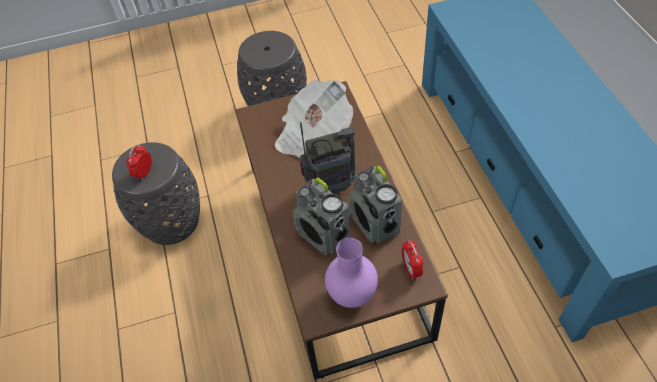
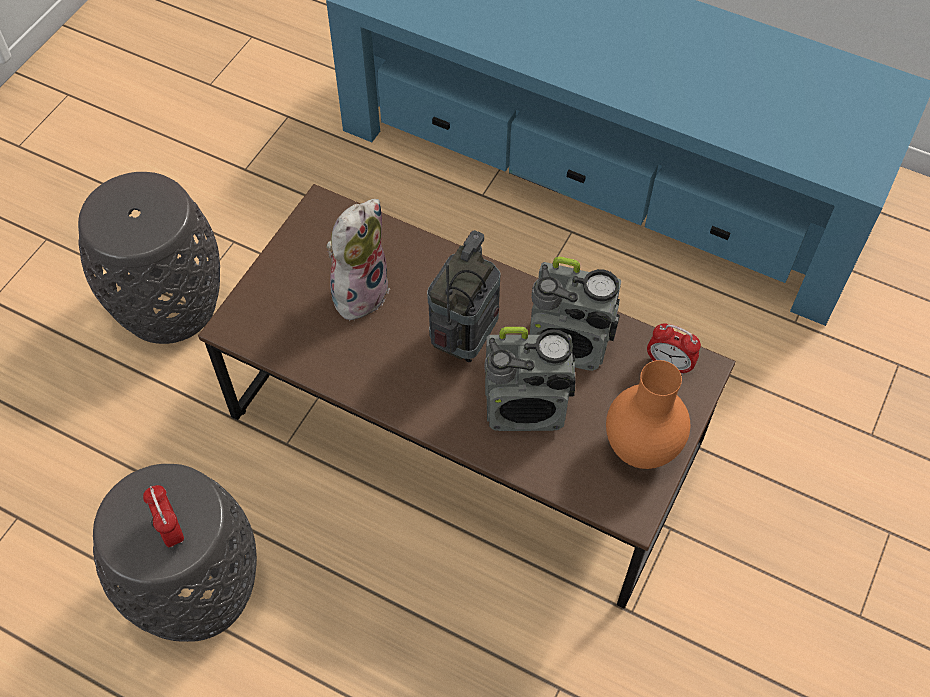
camera: 50 degrees left, 5 degrees up
(313, 135) = (359, 290): newspaper -> plush toy
(352, 294) = (639, 448): purple vase -> orange vase

